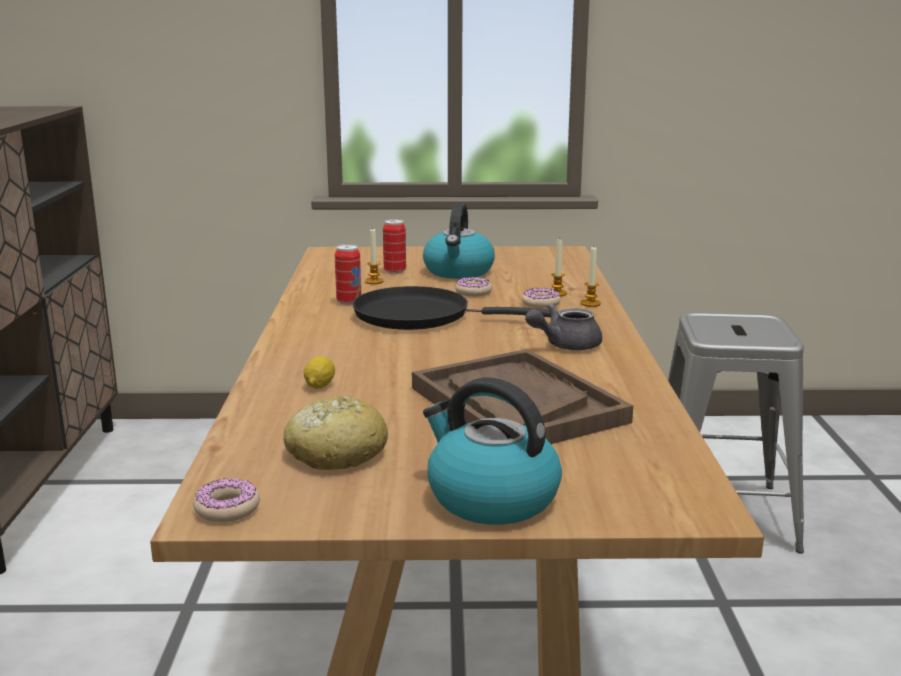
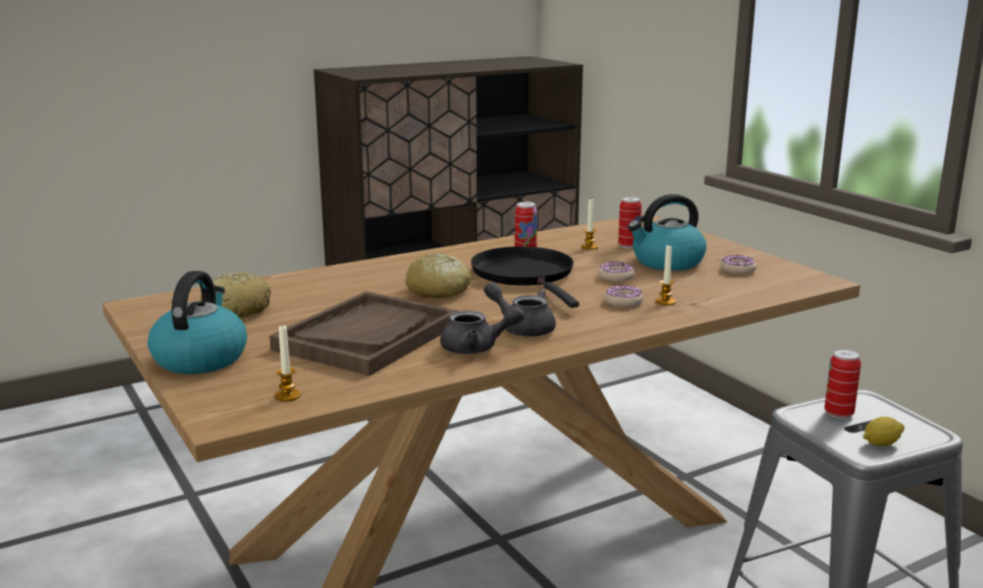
camera: 60 degrees right, 0 degrees up
(227, 509) = (145, 306): donut -> donut (737, 270)
(320, 385) = (344, 283): lemon -> lemon (881, 443)
(414, 353) = (438, 291): none -> bread
(590, 303) = (656, 317): candle -> candle (287, 396)
(600, 370) = (477, 348): none -> grey teapot
(715, 330) = (838, 414): none -> can

